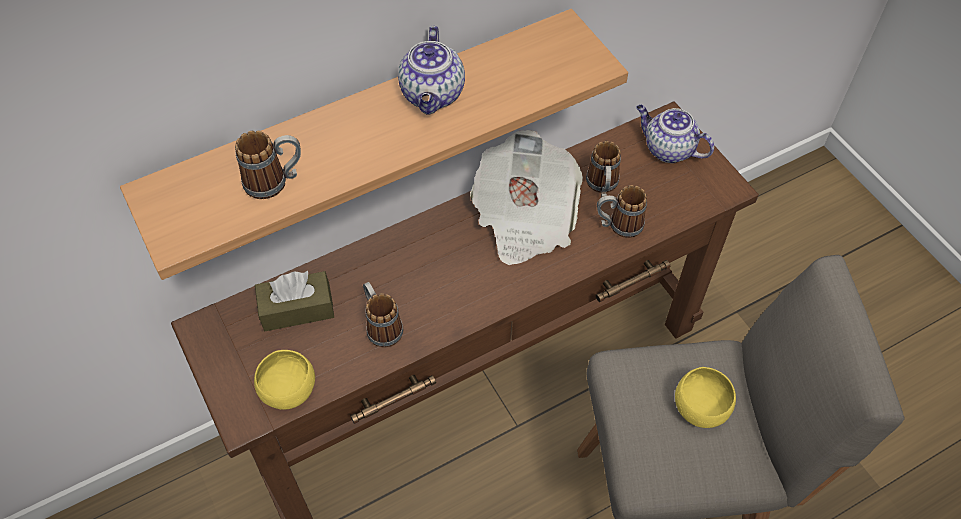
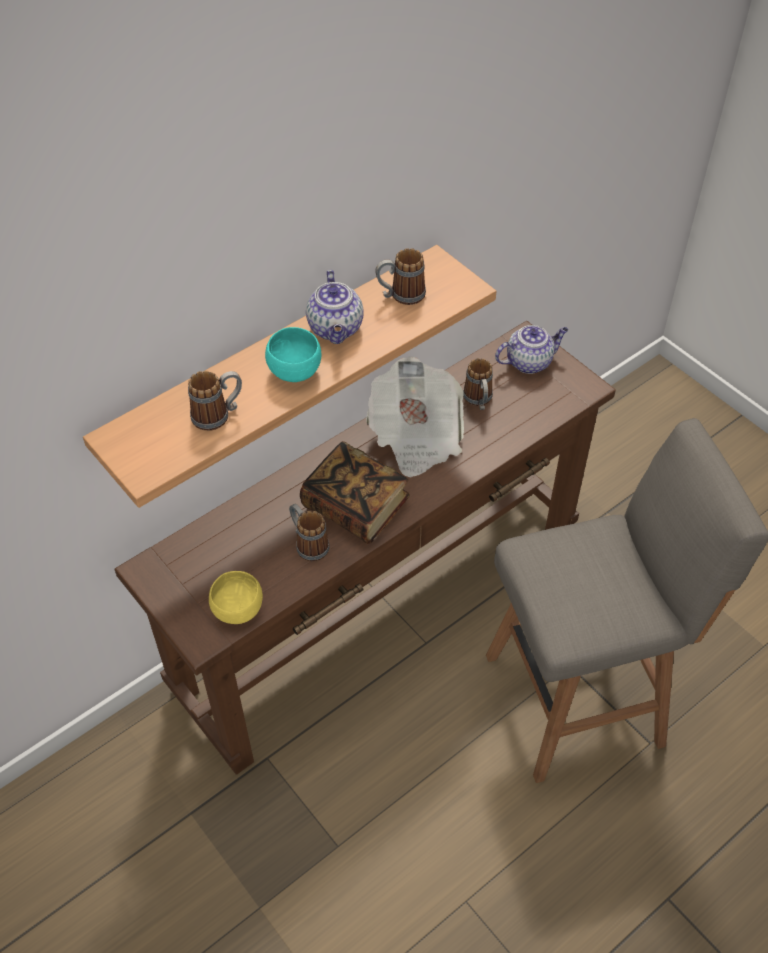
camera: 10 degrees left, 5 degrees down
(297, 309) = (228, 541): brown tissue box -> none
(376, 142) = (296, 372): none -> turquoise bowl
(442, 290) = (355, 506): none -> book
(618, 225) = (499, 431): mug -> mug (400, 295)
(667, 149) = (529, 362): teapot -> teapot turned 135 degrees clockwise
(702, 410) = (602, 573): yellow bowl -> none

